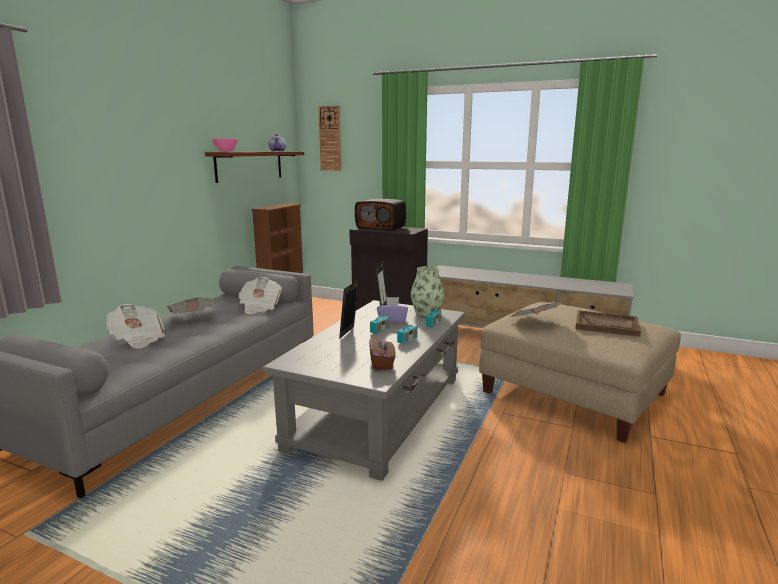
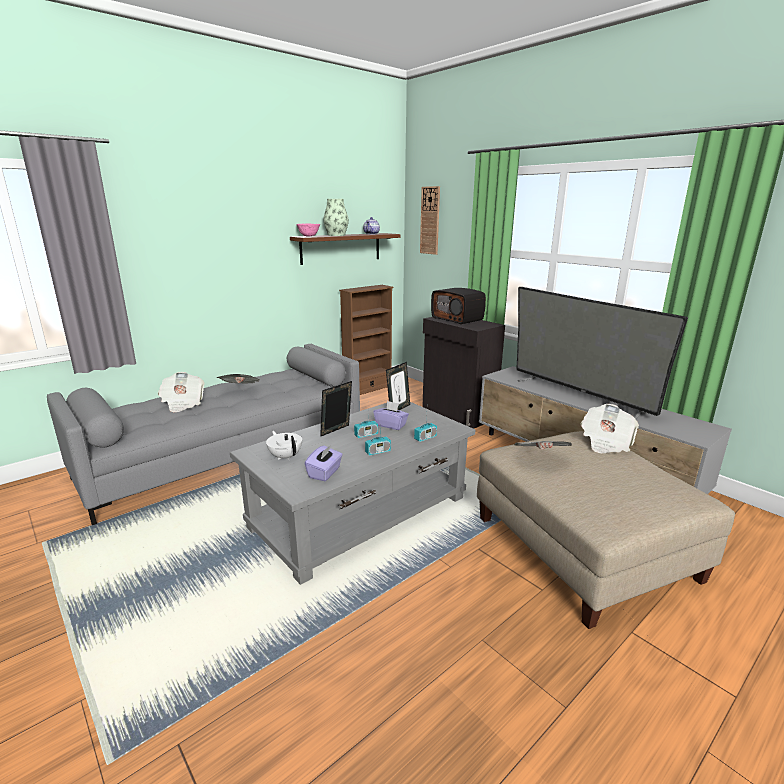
camera: 25 degrees right, 5 degrees up
(260, 307) = (303, 387): newspaper -> newspaper (605, 442)
(327, 359) = (285, 456): none -> white teapot
(382, 363) = (325, 473): brown tissue box -> purple tissue box
(426, 312) = (435, 422): vase -> vase (336, 235)
(513, 278) = (578, 395): none -> television
(606, 325) = (624, 481): brown tray -> none

